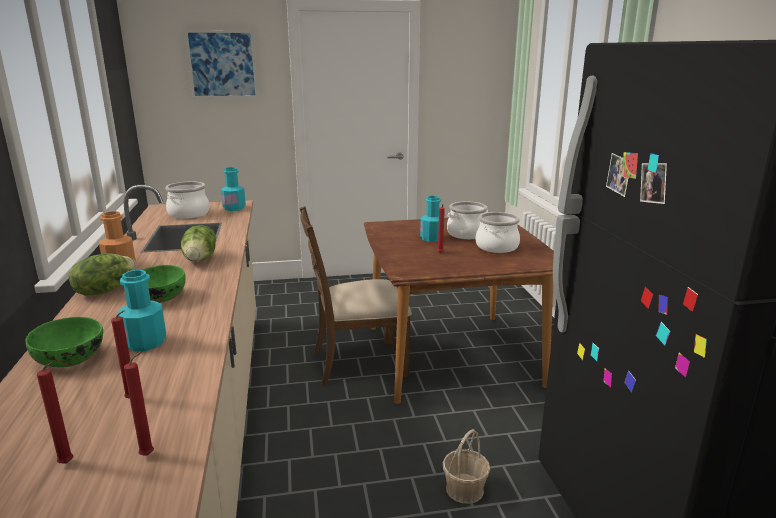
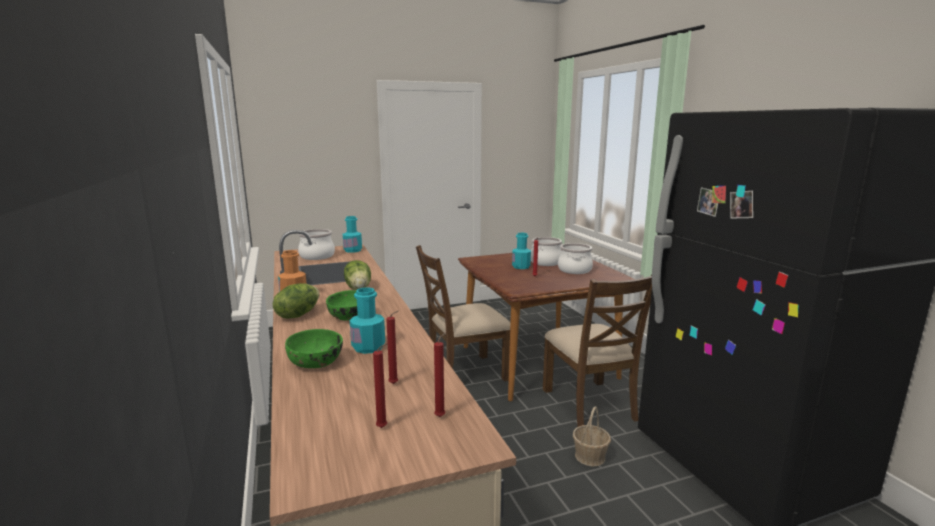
camera: 10 degrees left, 5 degrees down
(222, 64) = (323, 133): picture -> none
(493, 418) = (589, 404): none -> brown chair

